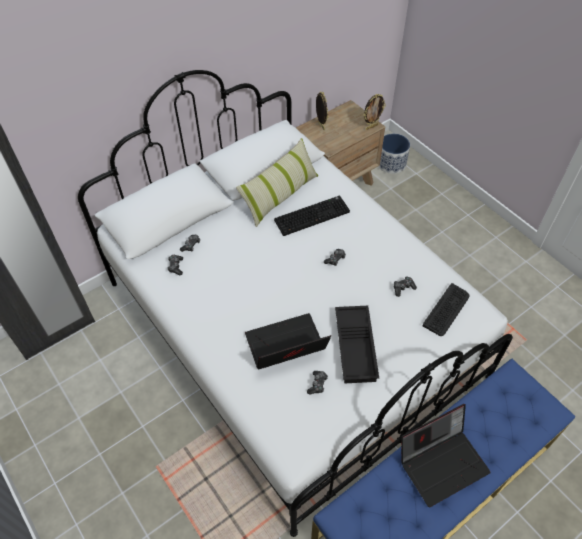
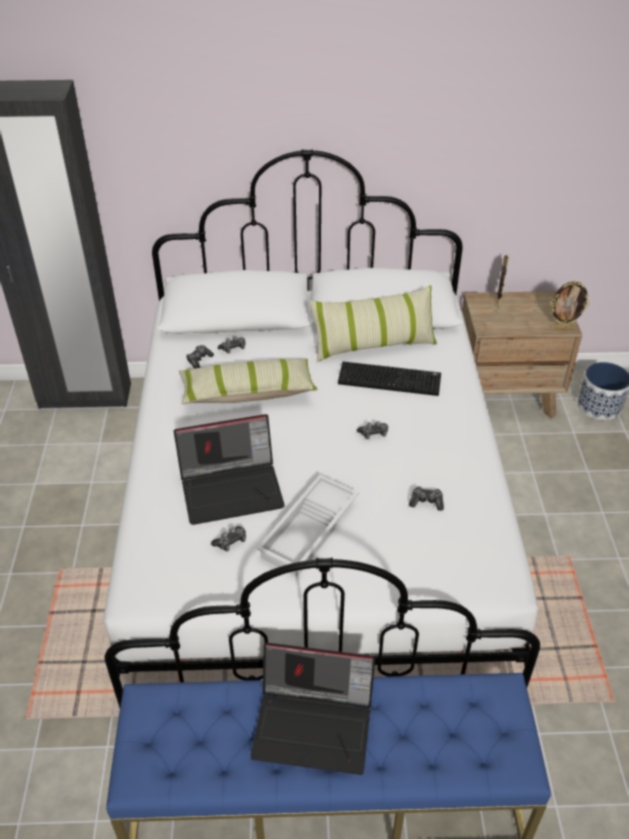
camera: 35 degrees right, 10 degrees down
(231, 273) = (247, 392): none -> pillow
(285, 347) = (232, 488): laptop -> laptop turned 150 degrees clockwise
(356, 347) = (310, 531): black tray -> white tray
(446, 310) = (458, 552): keyboard -> none

